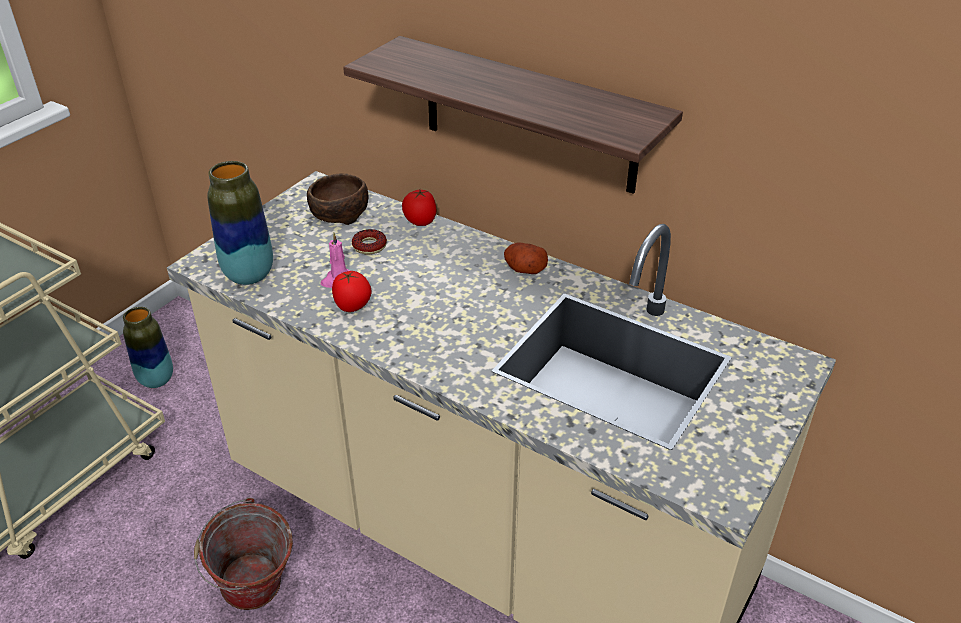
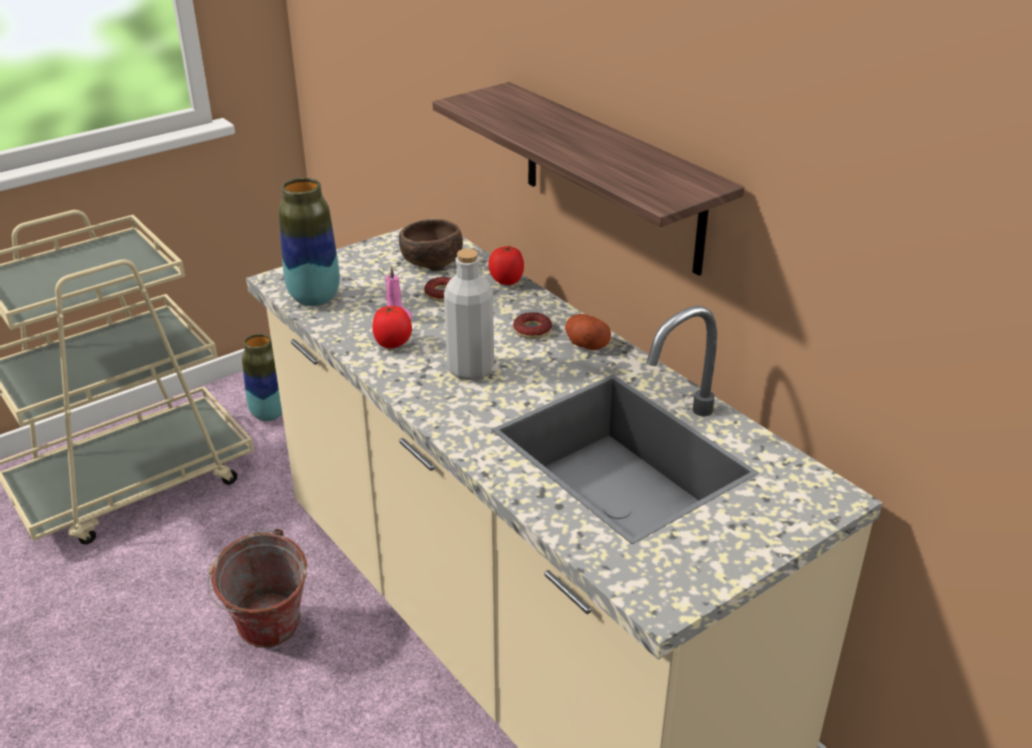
camera: 20 degrees right, 5 degrees down
(438, 316) = (470, 369): none -> grey bottle
(471, 266) = (532, 330): none -> donut

